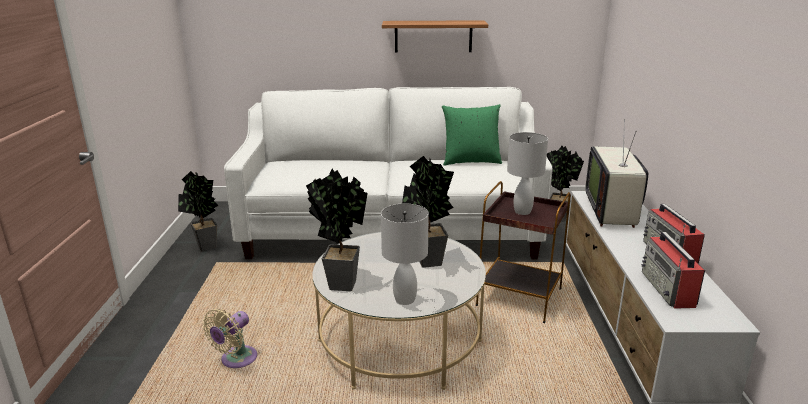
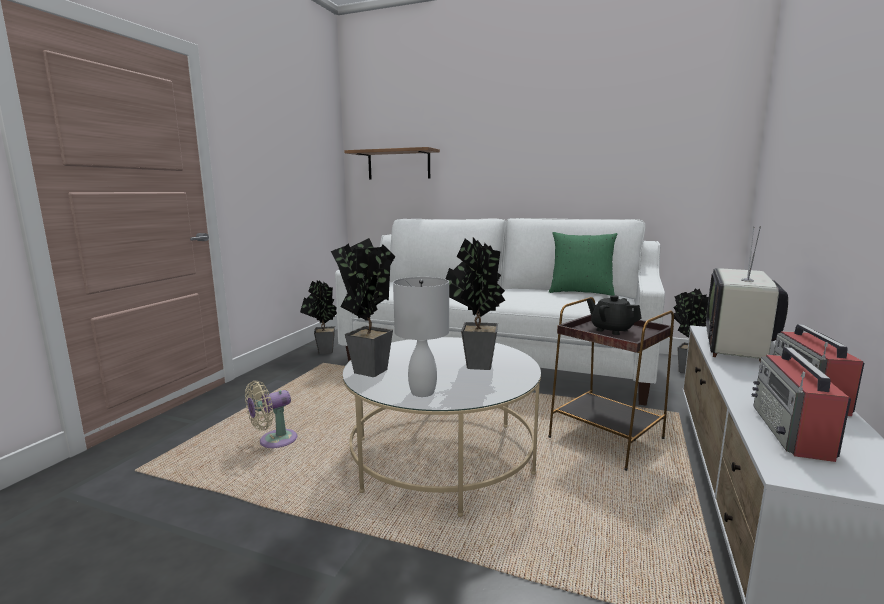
camera: 20 degrees right, 10 degrees down
(433, 36) = (559, 174): shelf -> shelf (398, 165)
(523, 211) = (611, 330): white table lamp -> black teapot

